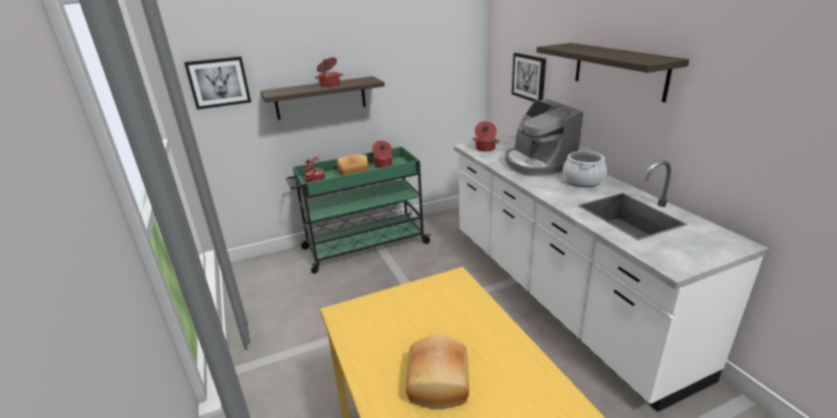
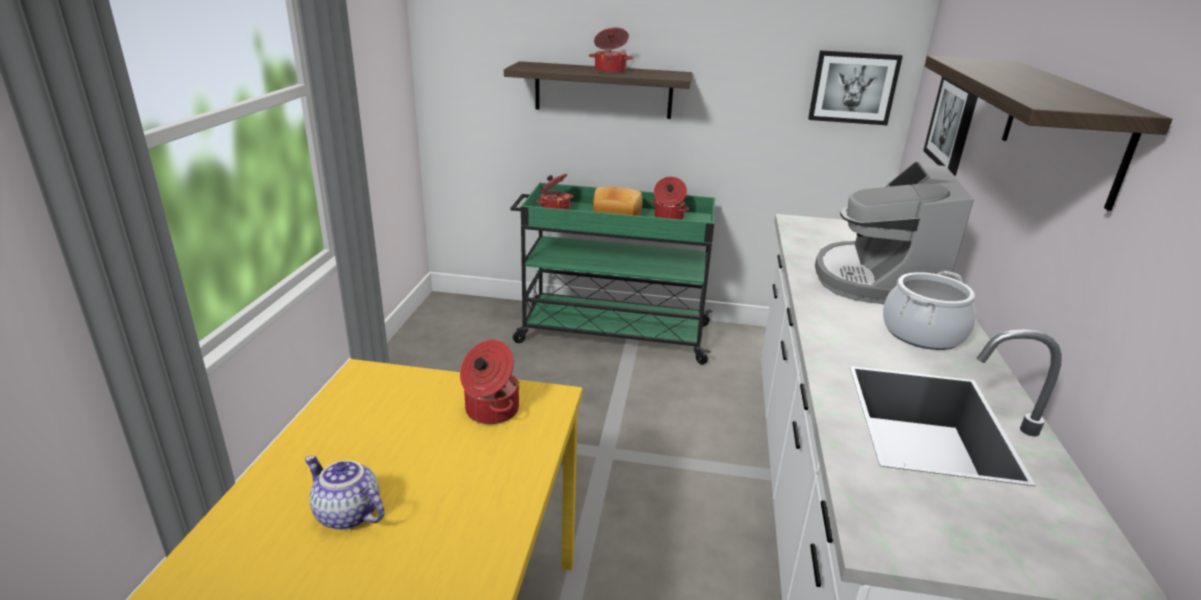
camera: 30 degrees right, 0 degrees up
(218, 82) = (467, 39): picture -> picture (853, 87)
(440, 382) = (346, 515): bread -> teapot
(485, 149) = (819, 232): cooking pot -> cooking pot (490, 410)

